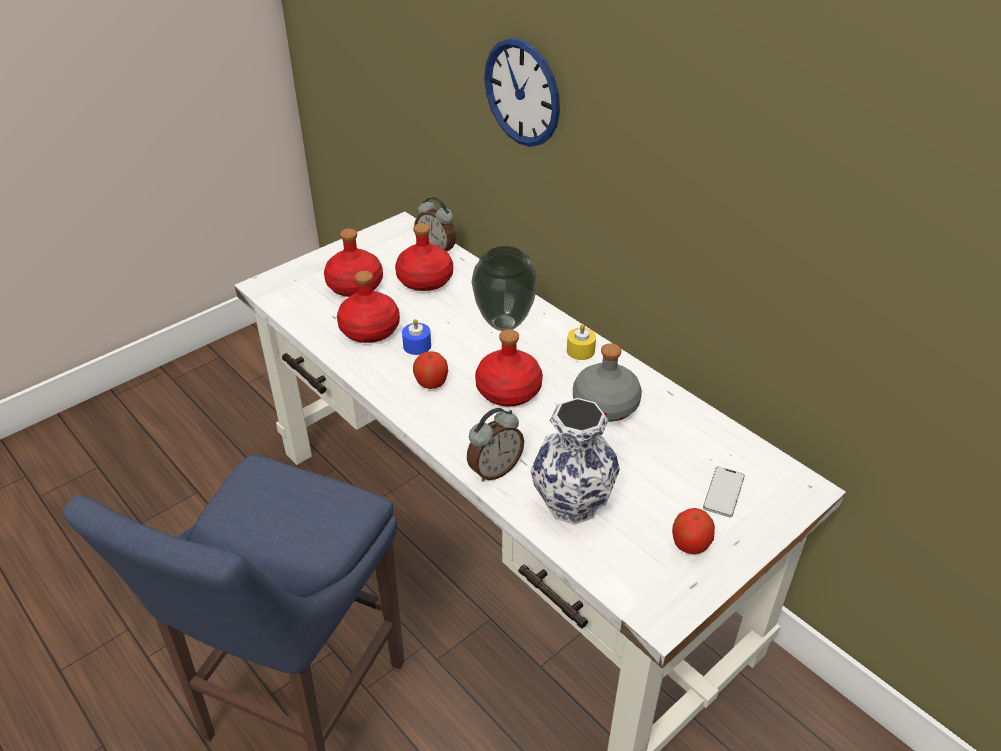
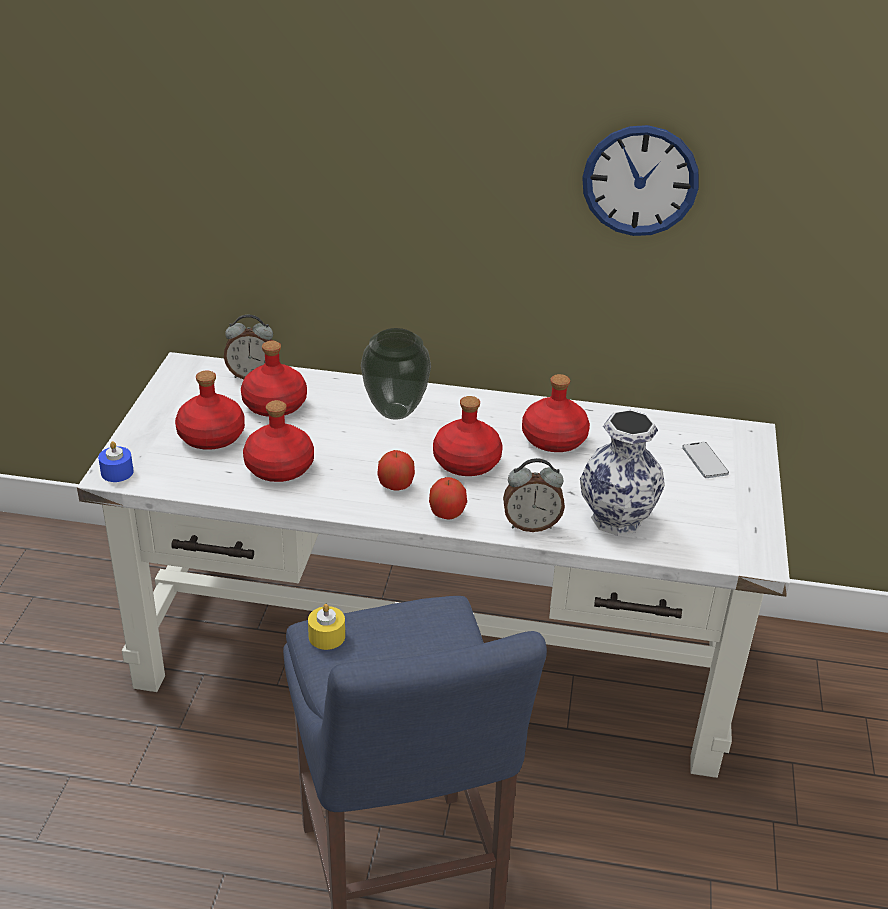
camera: 40 degrees left, 5 degrees down
(417, 346) = (342, 462): blue candle -> blue candle (117, 472)
(494, 470) = (531, 525): alarm clock -> alarm clock turned 75 degrees clockwise
(522, 93) = (354, 172): wall clock -> wall clock (640, 181)
(580, 351) = (485, 407): yellow candle -> yellow candle (327, 636)
(606, 404) = (554, 439): grey bottle -> red bottle
(690, 545) = (724, 505): apple -> apple (447, 514)

